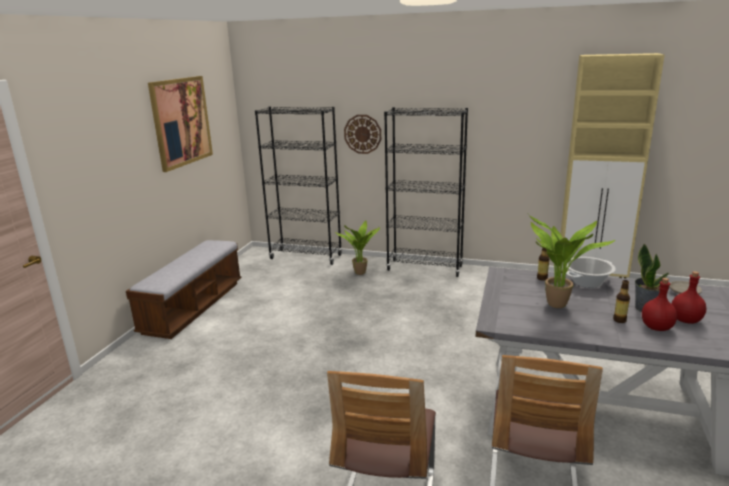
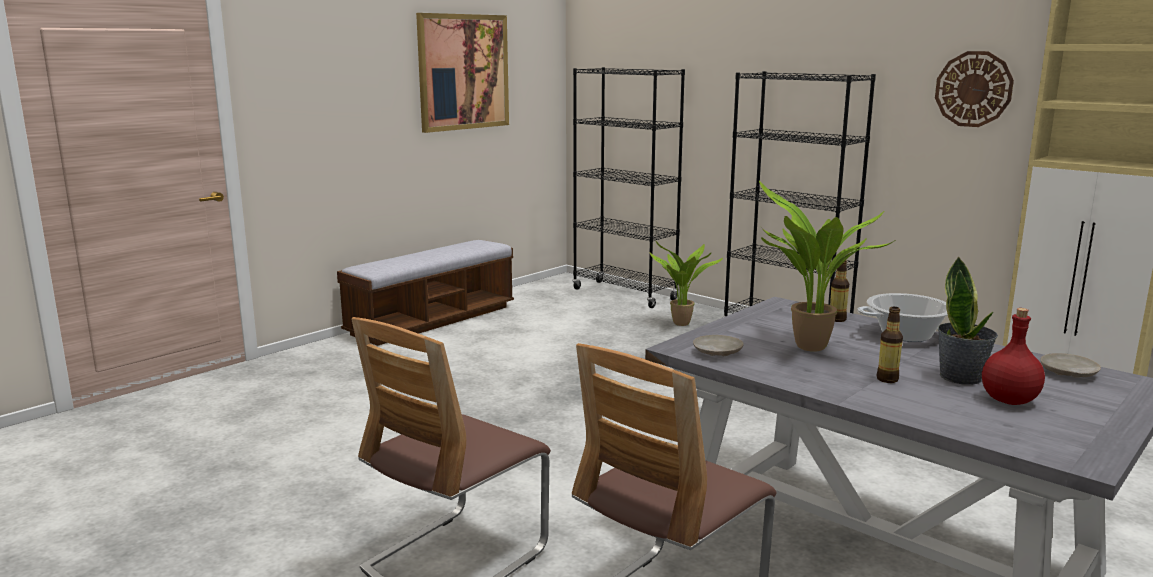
camera: 25 degrees right, 5 degrees down
(362, 134) = (721, 112): wall clock -> wall clock (973, 89)
(517, 323) = (717, 353): none -> beige plate
(656, 327) = (937, 397): red bottle -> none

